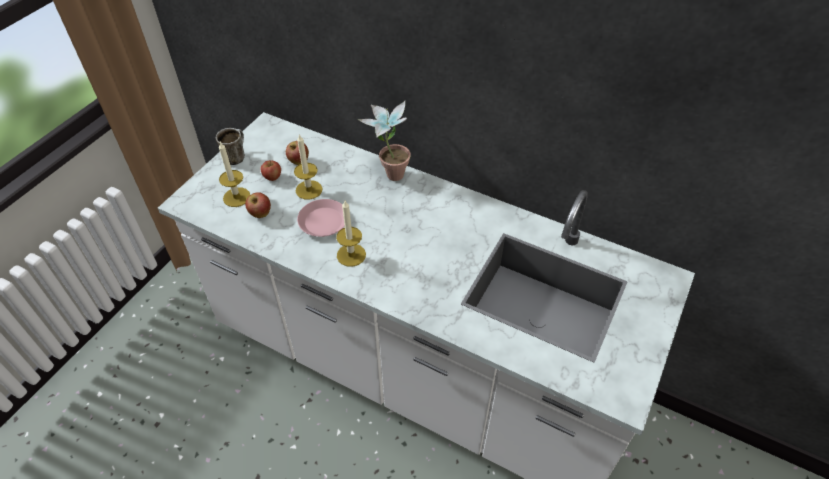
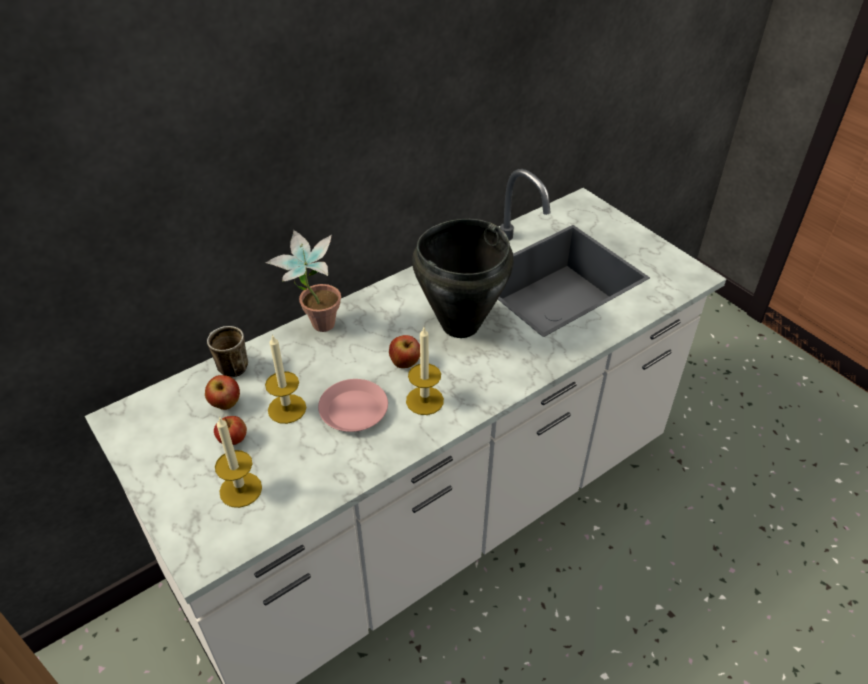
camera: 65 degrees left, 5 degrees down
(236, 156) = (154, 471): mug -> mug (229, 366)
(260, 214) = (294, 471): apple -> apple (405, 364)
(440, 247) = (459, 325): none -> black cooking pot

